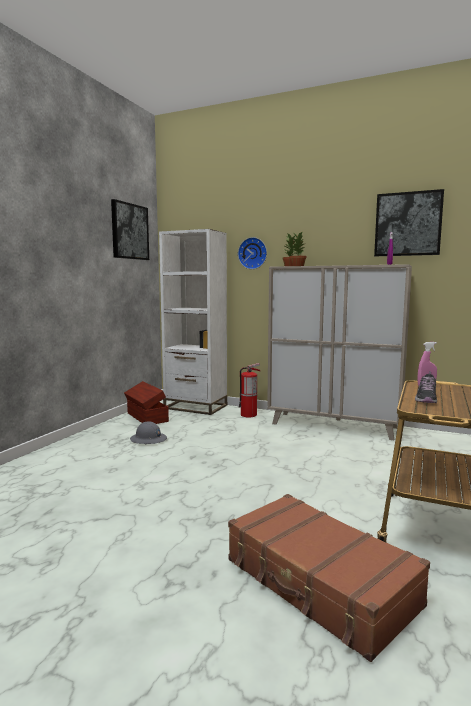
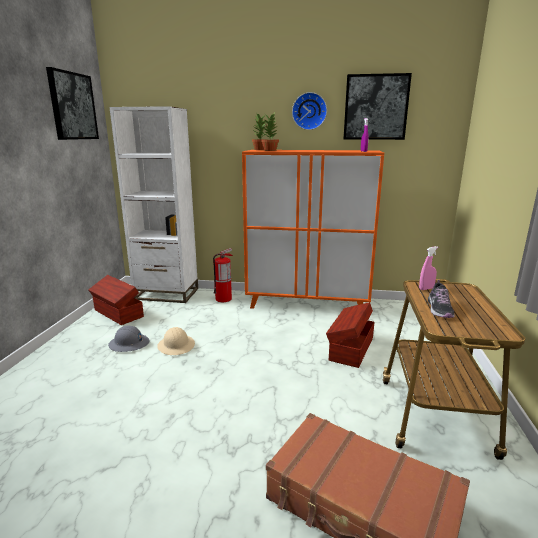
camera: 15 degrees left, 10 degrees up
(190, 445) = (176, 346): none -> beige hard hat
(253, 253) = (217, 132): wall clock -> wall clock (309, 111)
(334, 425) = (307, 304): beige cabinet -> orange cabinet
(365, 465) = (350, 349): none -> brown storage box

